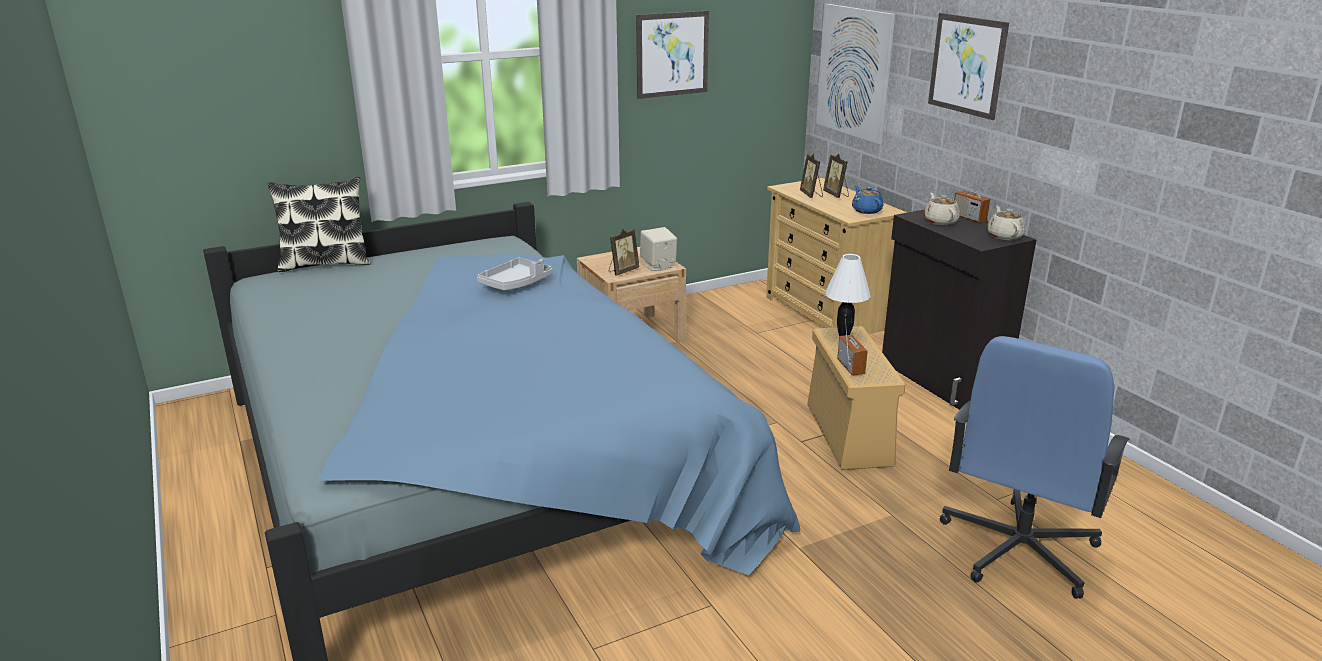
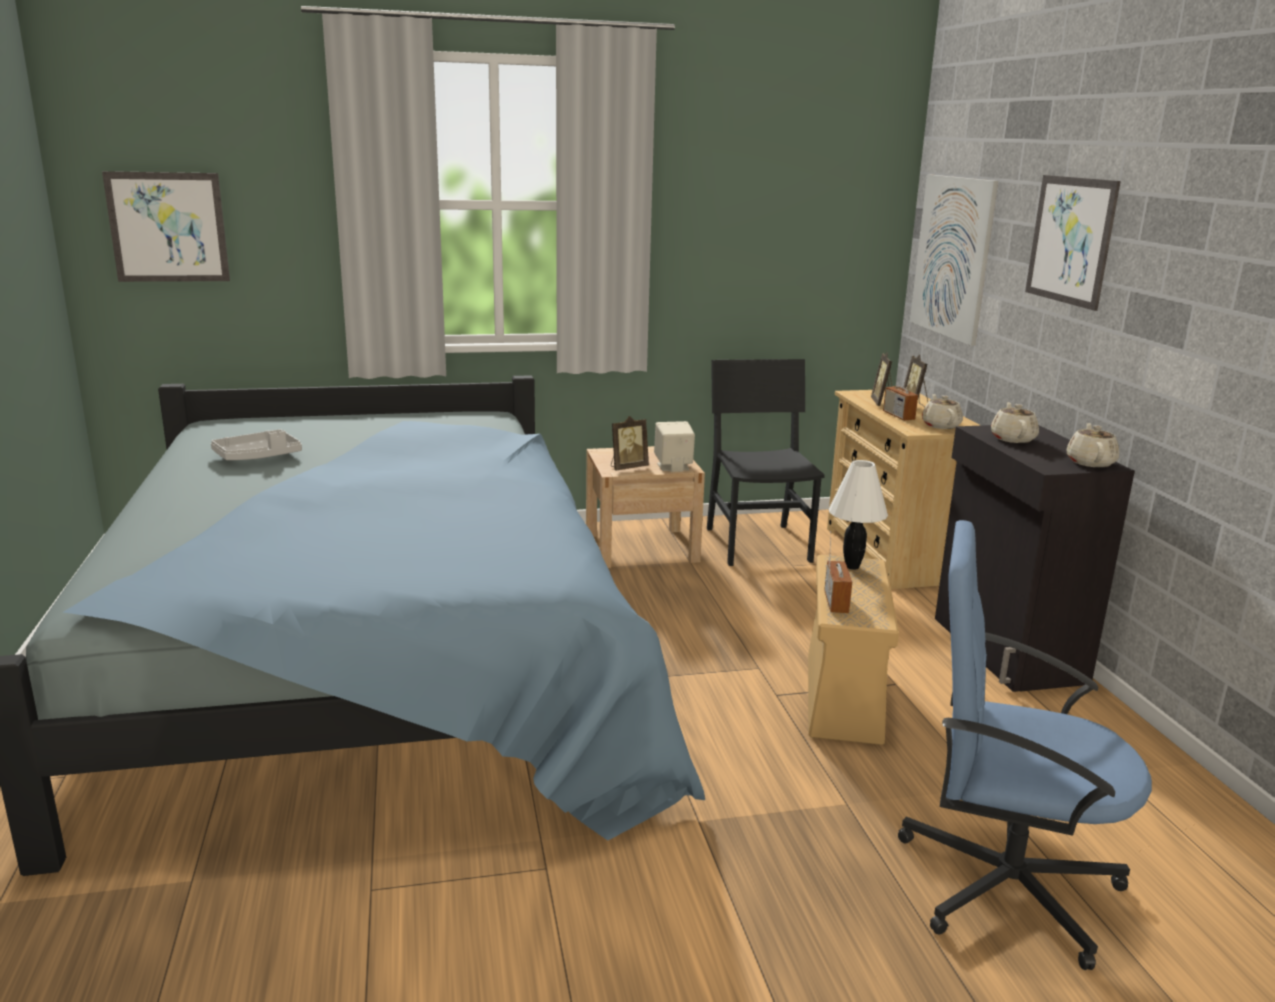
camera: 15 degrees right, 5 degrees down
(325, 263) = (287, 415): pillow -> none
(516, 283) = (458, 453): grey tray -> grey tray (258, 457)
(672, 54) = (727, 222): picture -> picture (168, 227)
(721, 318) = (758, 544): none -> black chair
(866, 210) = (940, 425): blue teapot -> beige teapot
(969, 218) = (1056, 439): radio -> radio (898, 416)
(1017, 549) = (1003, 883): blue office chair -> blue office chair turned 60 degrees clockwise

